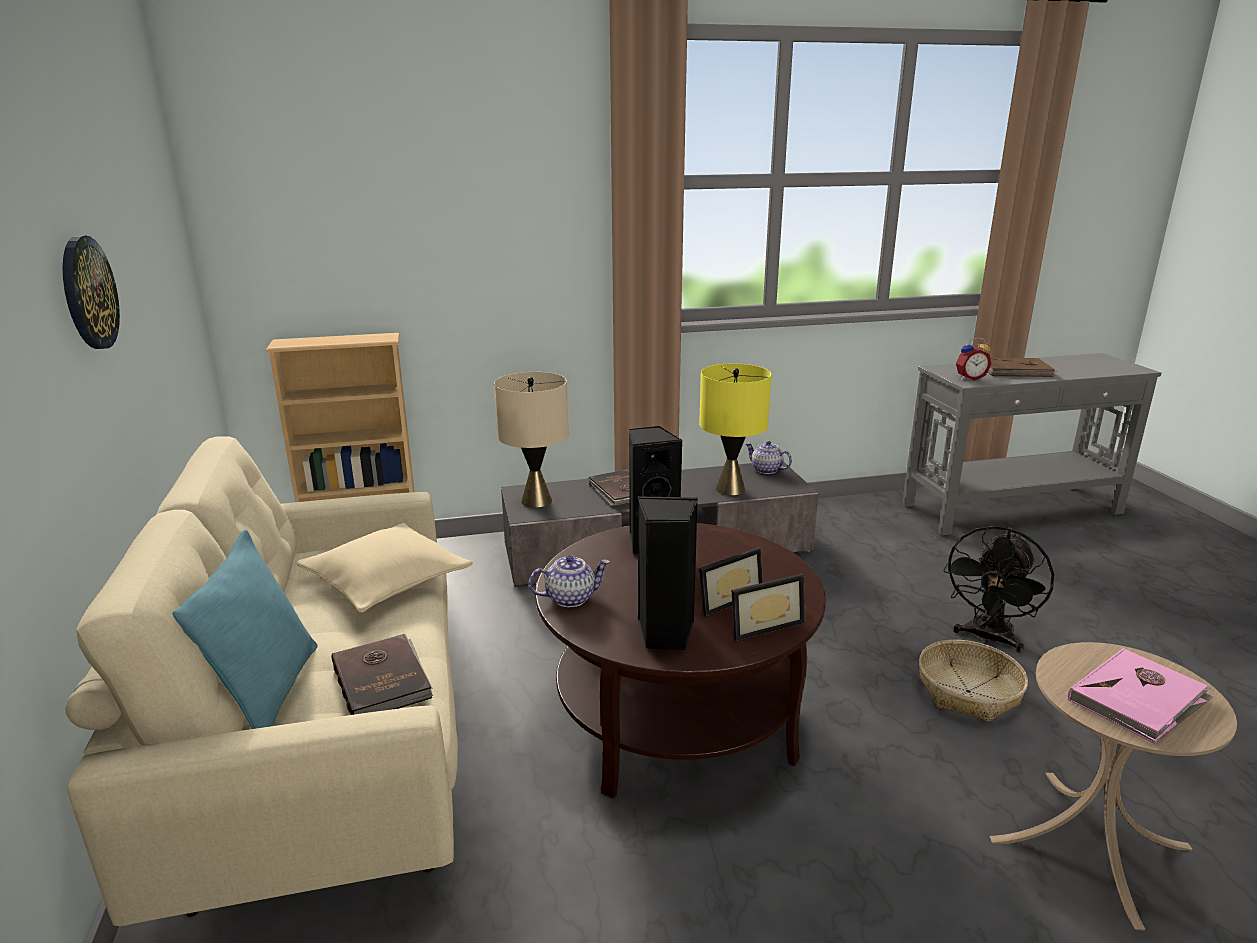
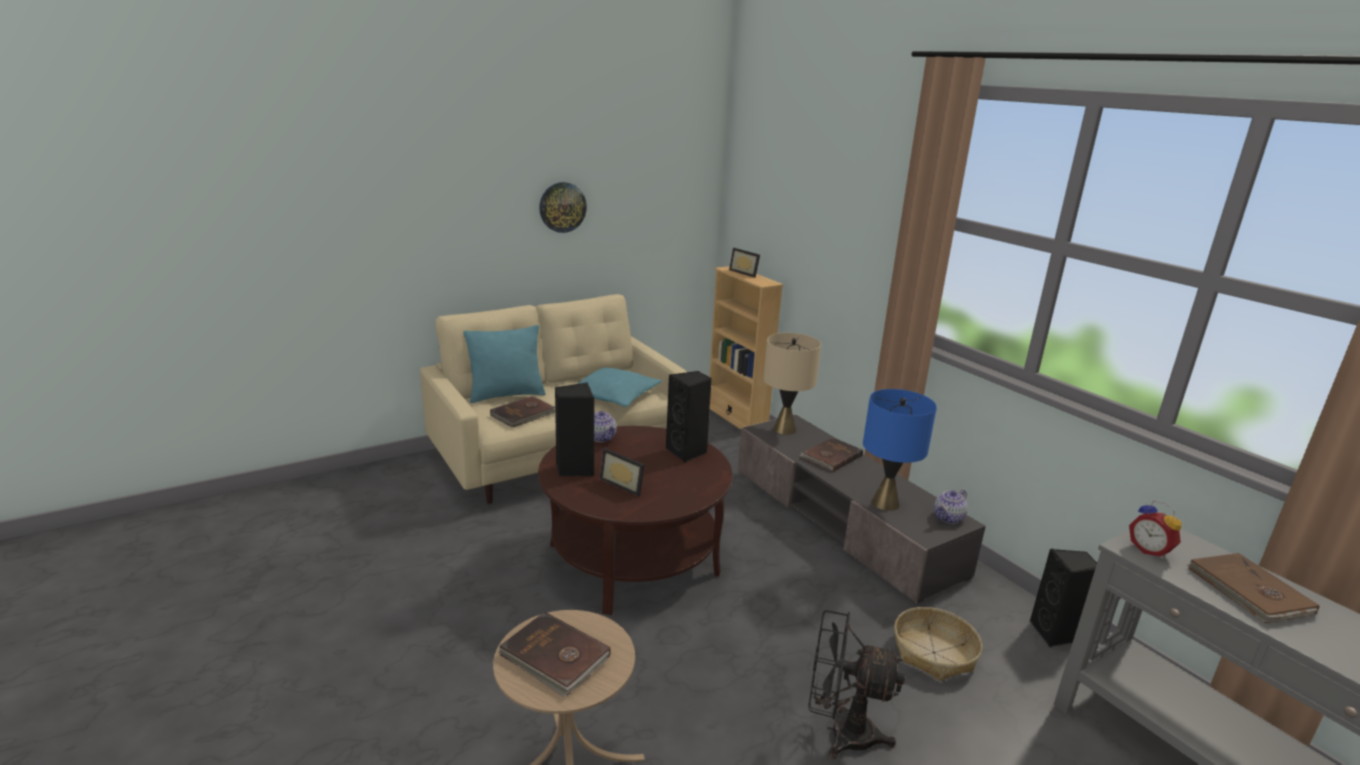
camera: 70 degrees right, 0 degrees up
(386, 581) = (614, 396): beige pillow -> turquoise pillow
(730, 489) = (885, 503): yellow table lamp -> blue table lamp
(762, 625) = (598, 499): picture frame -> picture frame (745, 273)
(766, 470) = (948, 518): teapot -> teapot turned 150 degrees counterclockwise
(857, 507) = (1055, 634): none -> black speaker
(968, 691) = (738, 711): basket -> basket (934, 653)
(1138, 699) = (554, 657): pink book -> brown book

